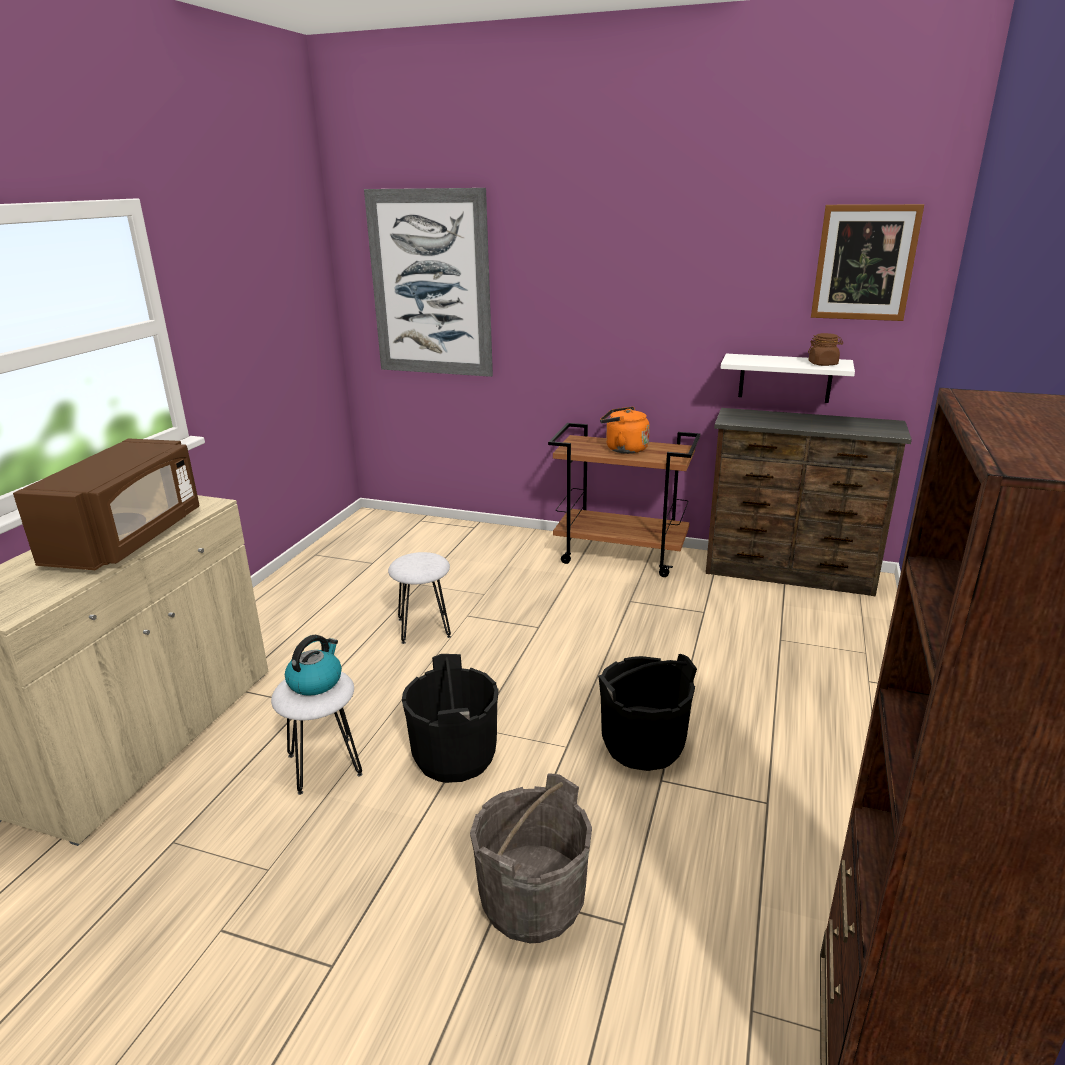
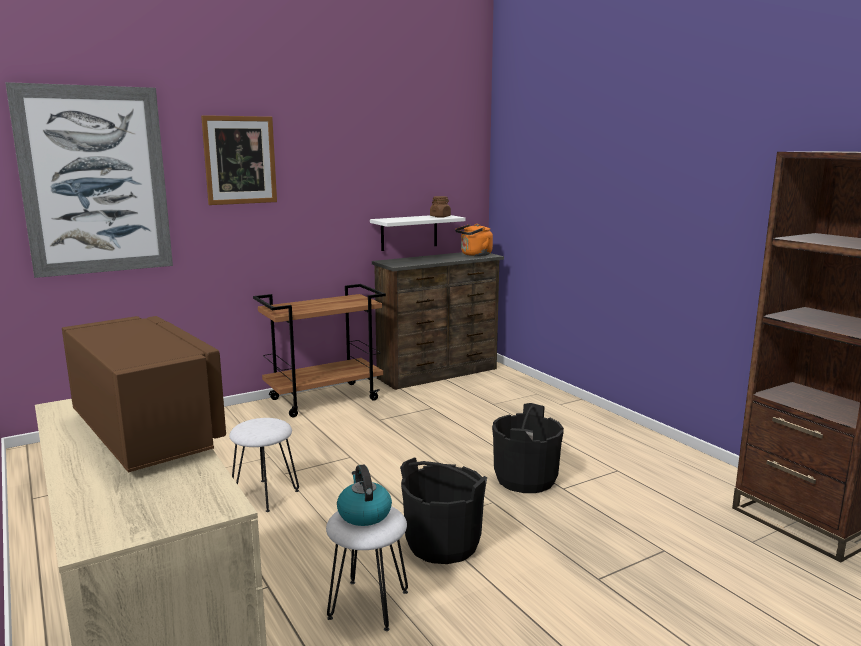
camera: 50 degrees left, 10 degrees down
(533, 901) = (617, 572): grey bucket -> none
(623, 449) = (320, 304): orange kettle -> orange kettle (474, 255)
(864, 263) = (444, 149): picture -> picture (240, 160)

